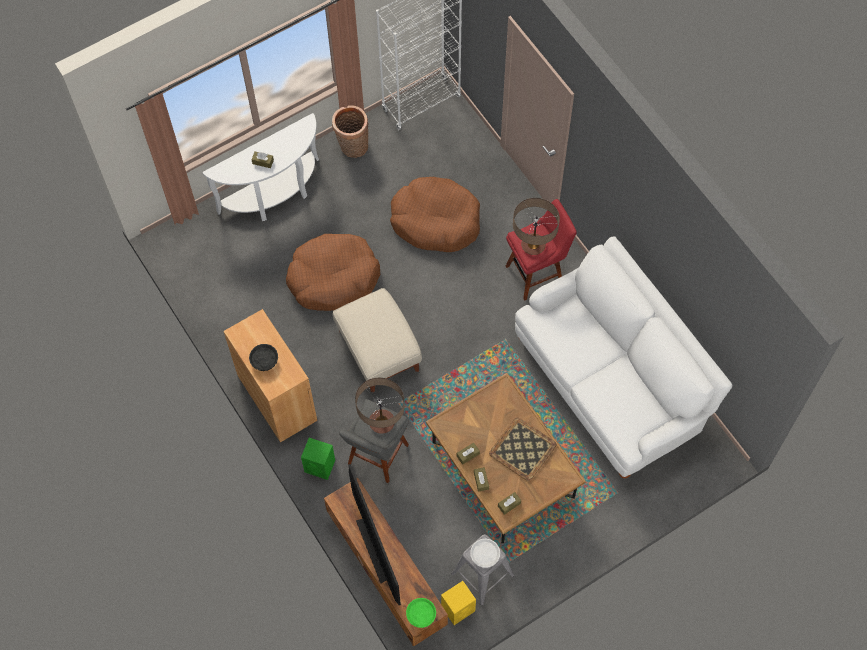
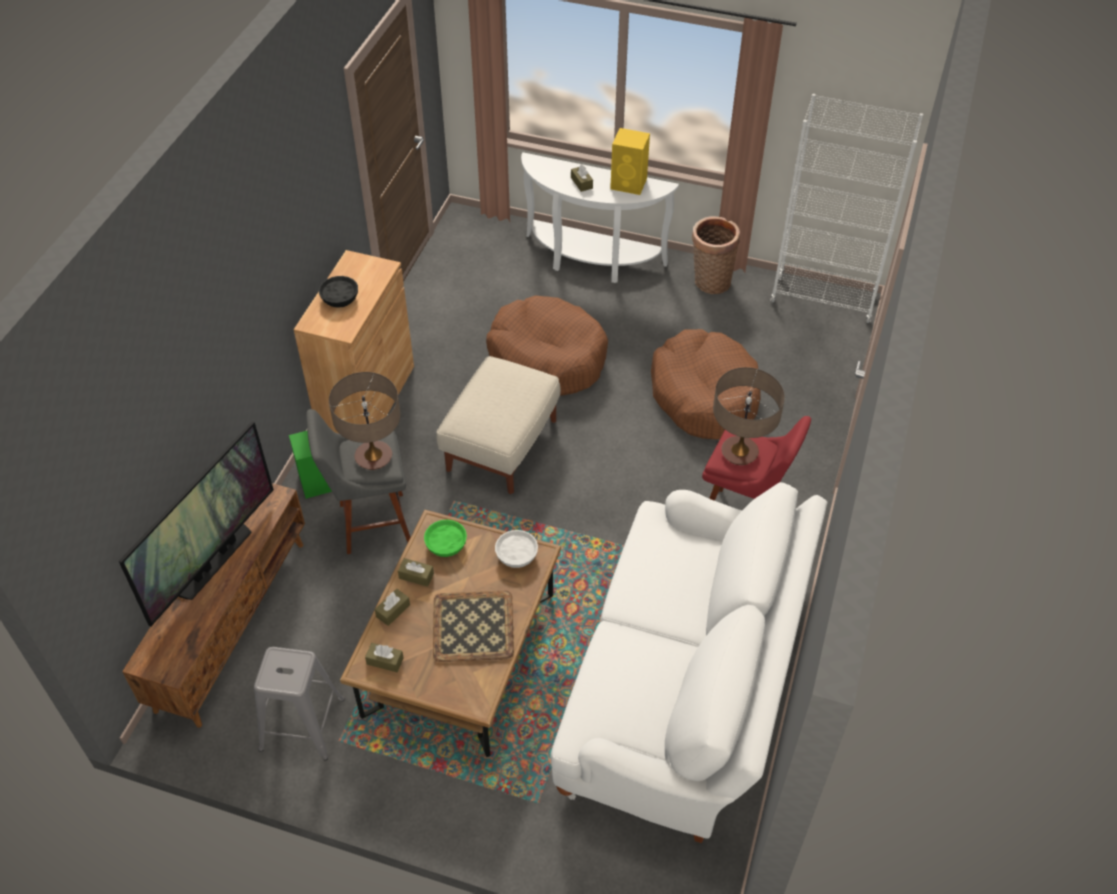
camera: 50 degrees right, 15 degrees down
(421, 615) = (157, 661): green bowl -> green bowl (445, 544)
(458, 608) = (237, 728): yellow speaker -> yellow speaker (629, 184)
(485, 555) = (283, 672): white bowl -> white bowl (516, 555)

